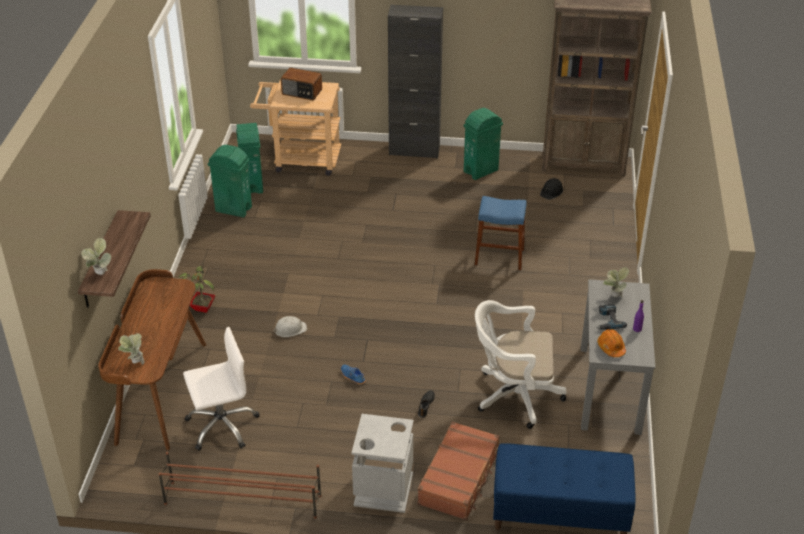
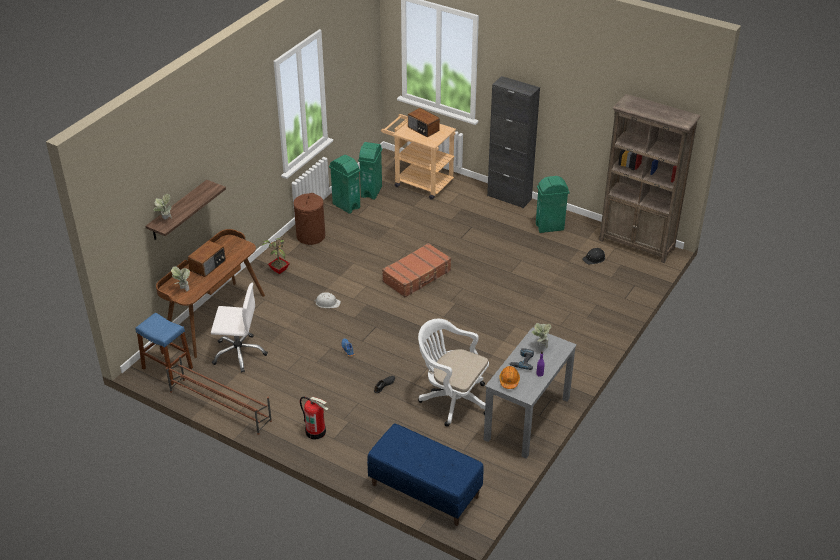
camera: 25 degrees right, 0 degrees up
(148, 324) = (208, 265): none -> radio
(214, 256) = (310, 236): none -> brown laundry basket
(384, 489) = (316, 431): grey trash can -> fire extinguisher
(459, 478) = (372, 442): brown suitcase -> brown suitcase (417, 276)
(499, 257) = (515, 296): blue stool -> blue stool (167, 368)

